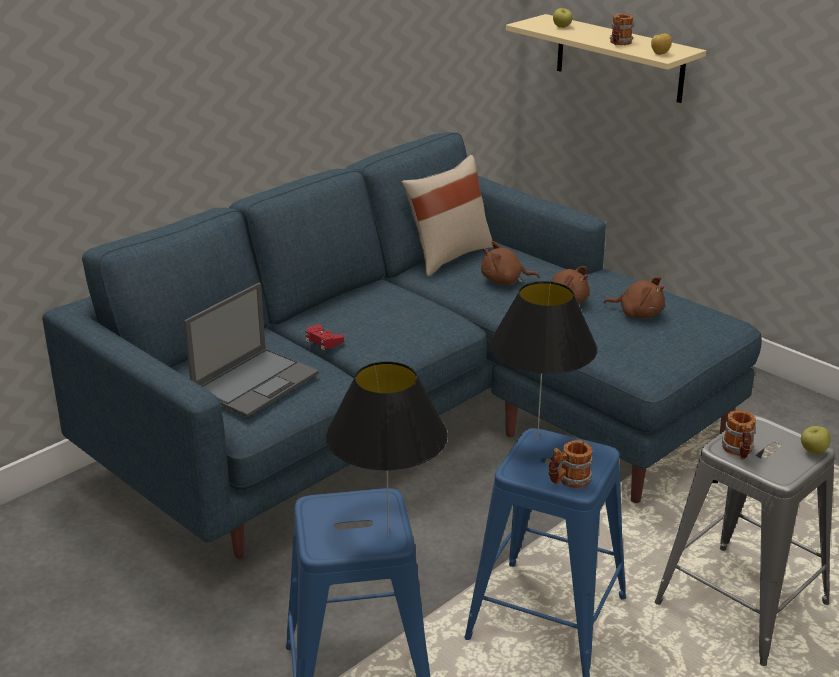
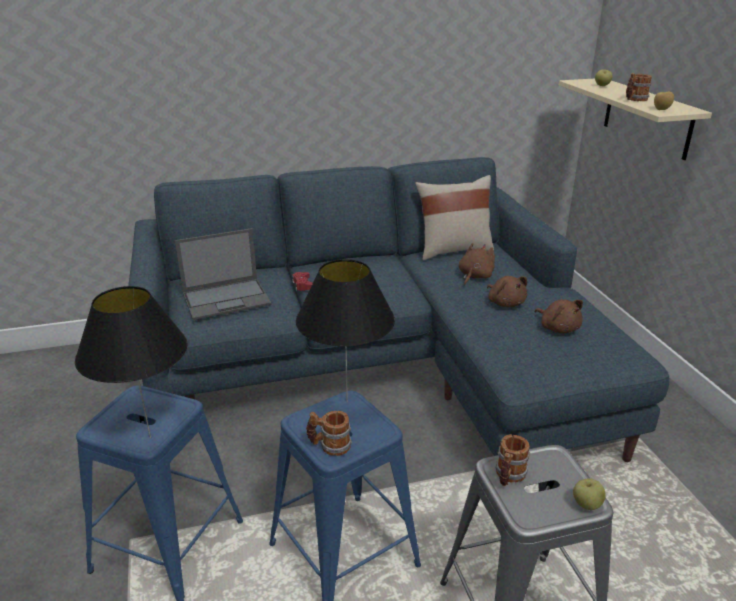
camera: 30 degrees right, 0 degrees up
(504, 281) = (474, 276): brown plush toy -> brown plush toy turned 90 degrees clockwise

